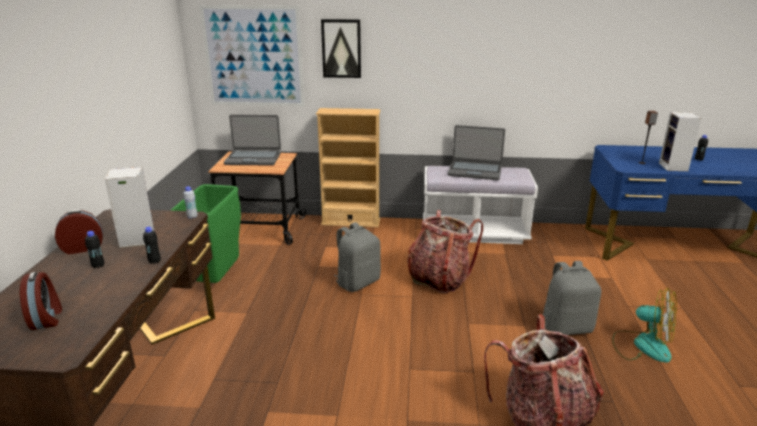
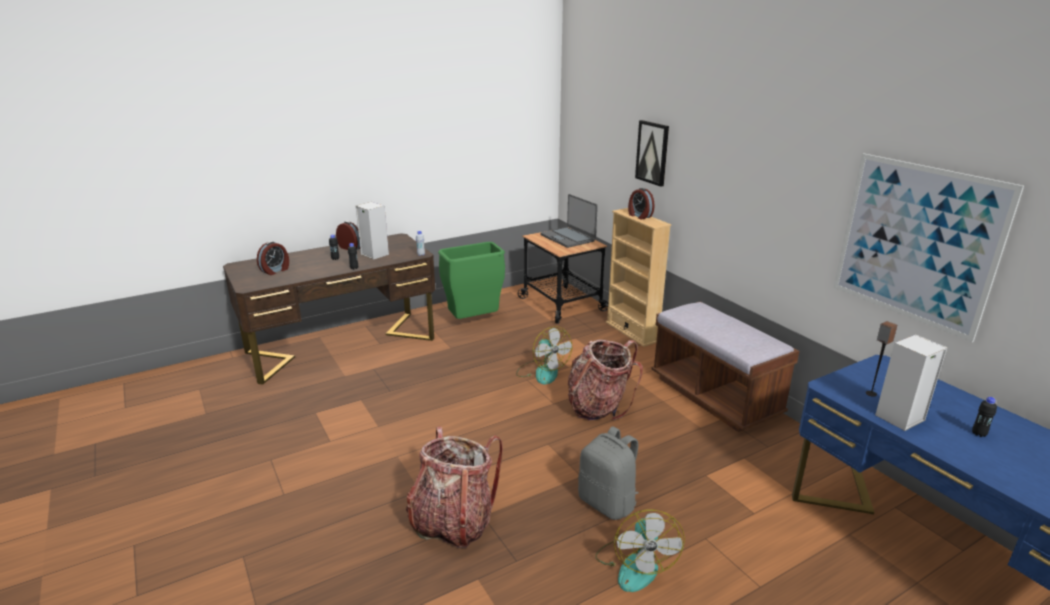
camera: 55 degrees right, 0 degrees up
(253, 57) = (596, 146): picture -> picture (916, 243)
(346, 110) = (639, 216): none -> alarm clock
(357, 282) = (542, 372): grey backpack -> fan
(474, 232) = (714, 396): white bench -> brown bench
(475, 171) = (722, 324): laptop -> none

